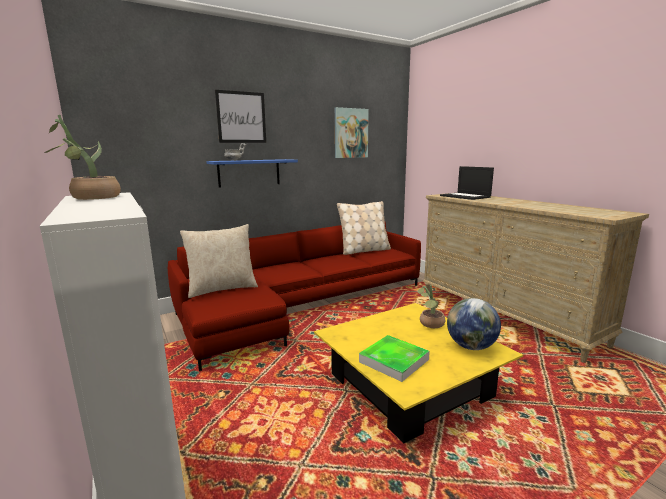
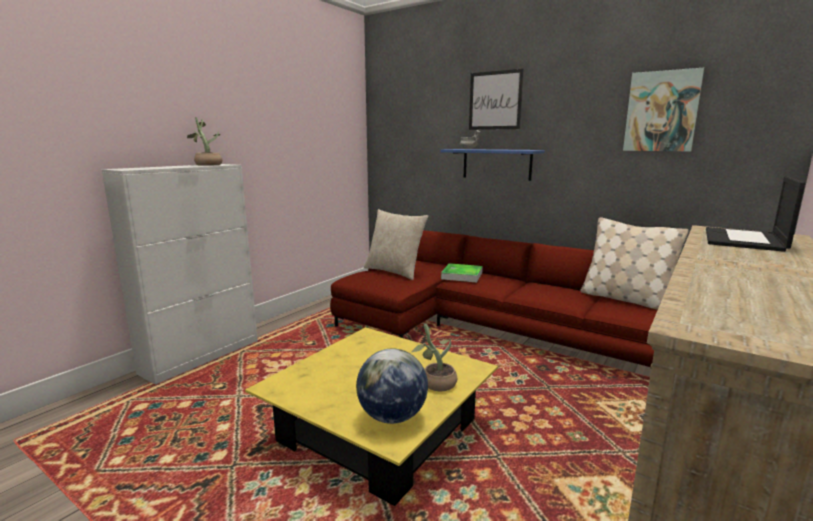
camera: 65 degrees right, 0 degrees up
(394, 360) = (327, 372): tray -> tray (462, 275)

